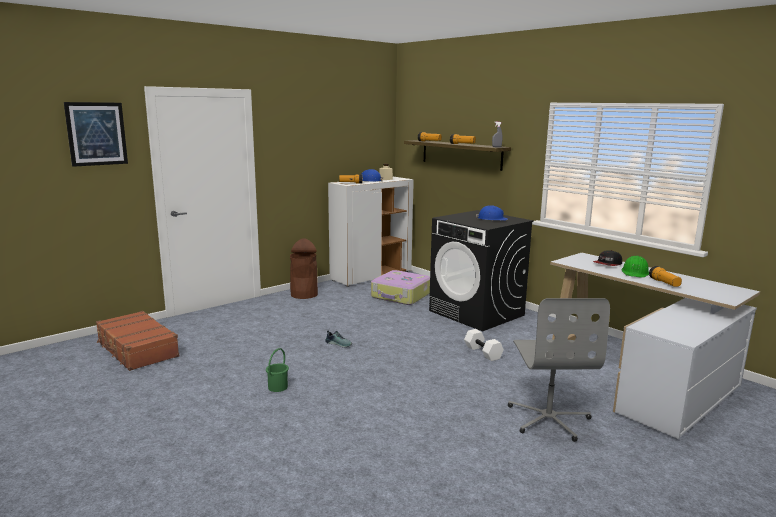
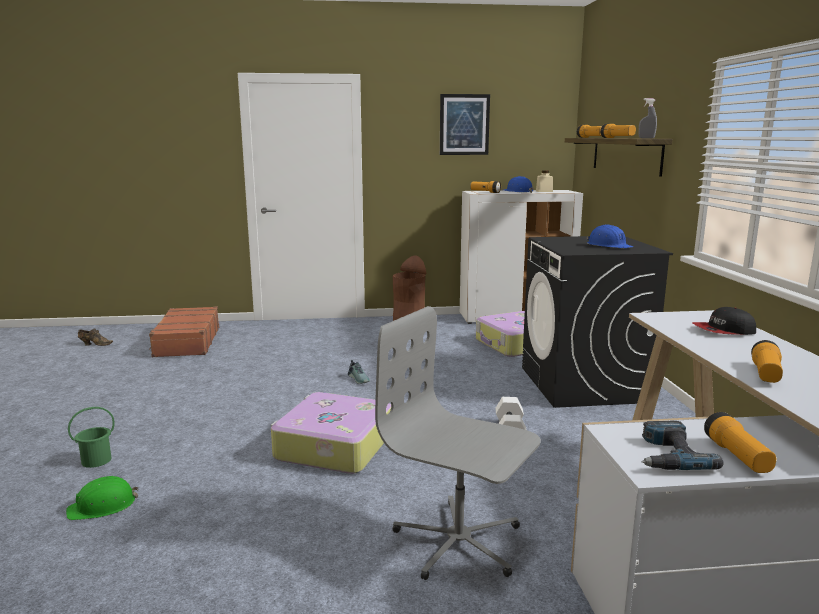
camera: 35 degrees right, 0 degrees up
(38, 375) = (95, 344): none -> brown shoe
(96, 134) = (188, 122): picture -> picture (464, 124)
(277, 387) = (232, 404): green bucket -> green bucket (96, 460)
(399, 392) = (332, 446): none -> suitcase
(548, 419) = (458, 542): grey office chair -> grey office chair turned 90 degrees clockwise
(635, 273) = (745, 350): green hard hat -> green hard hat (103, 506)
(677, 331) = (668, 455): none -> power drill
(697, 324) = (737, 456): none -> flashlight

